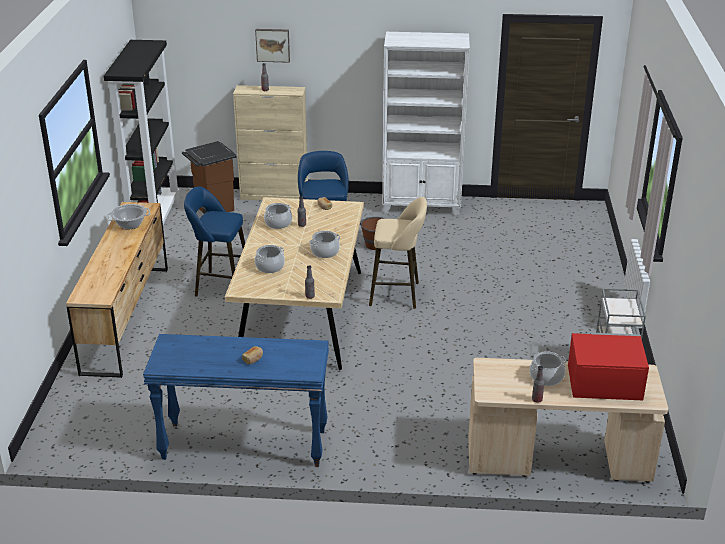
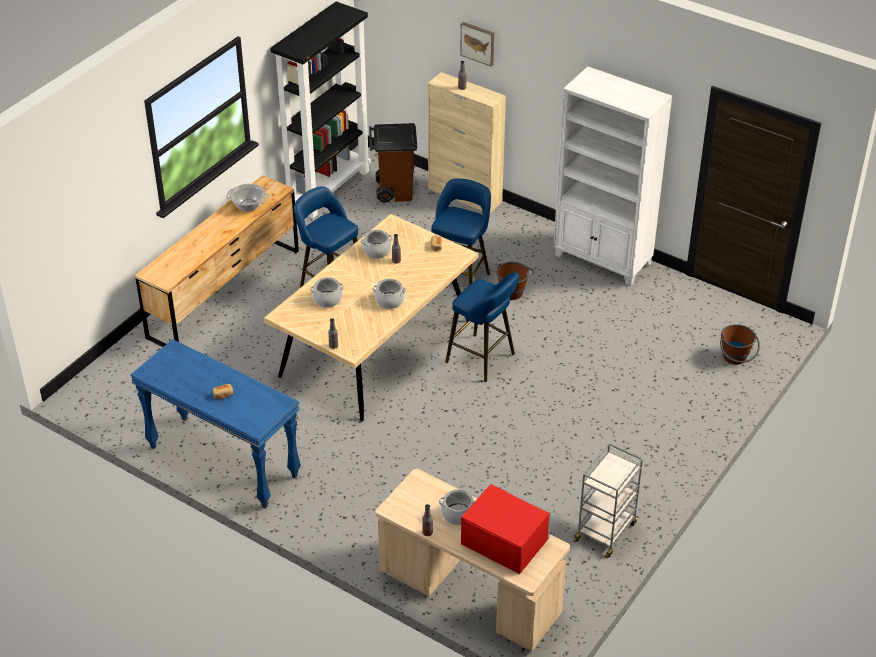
camera: 30 degrees right, 10 degrees up
(398, 294) = (483, 359): beige stool -> blue stool
(580, 236) = (735, 360): none -> brown bucket

